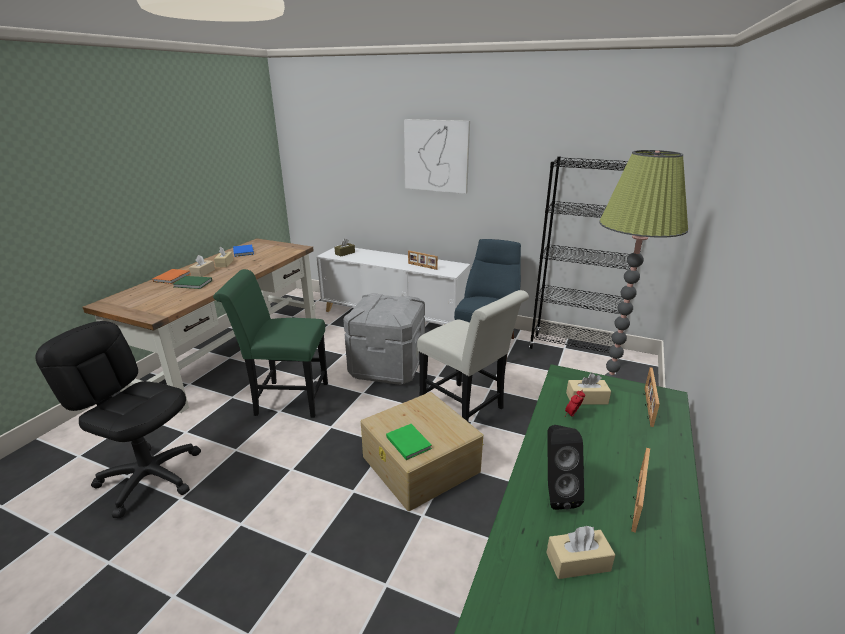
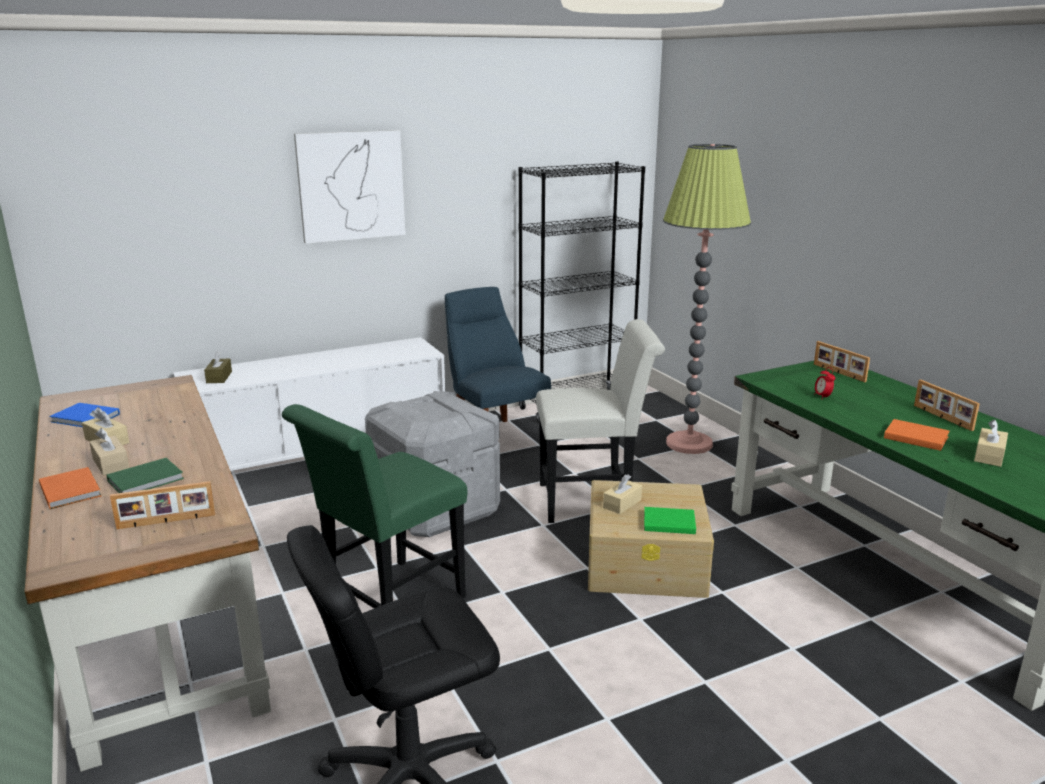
camera: 50 degrees left, 5 degrees down
(422, 266) = (373, 357): picture frame -> picture frame (166, 522)
(556, 493) = (914, 436): black speaker -> orange book
(586, 398) = (805, 384): beige tissue box -> beige tissue box (622, 503)

